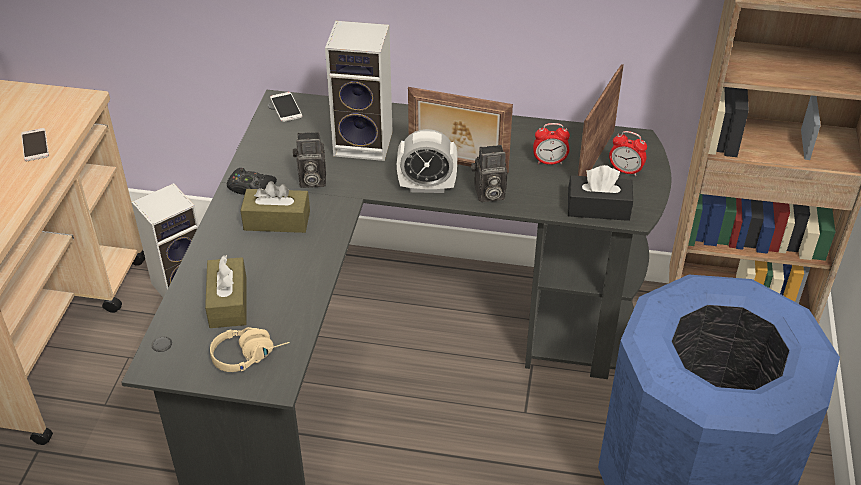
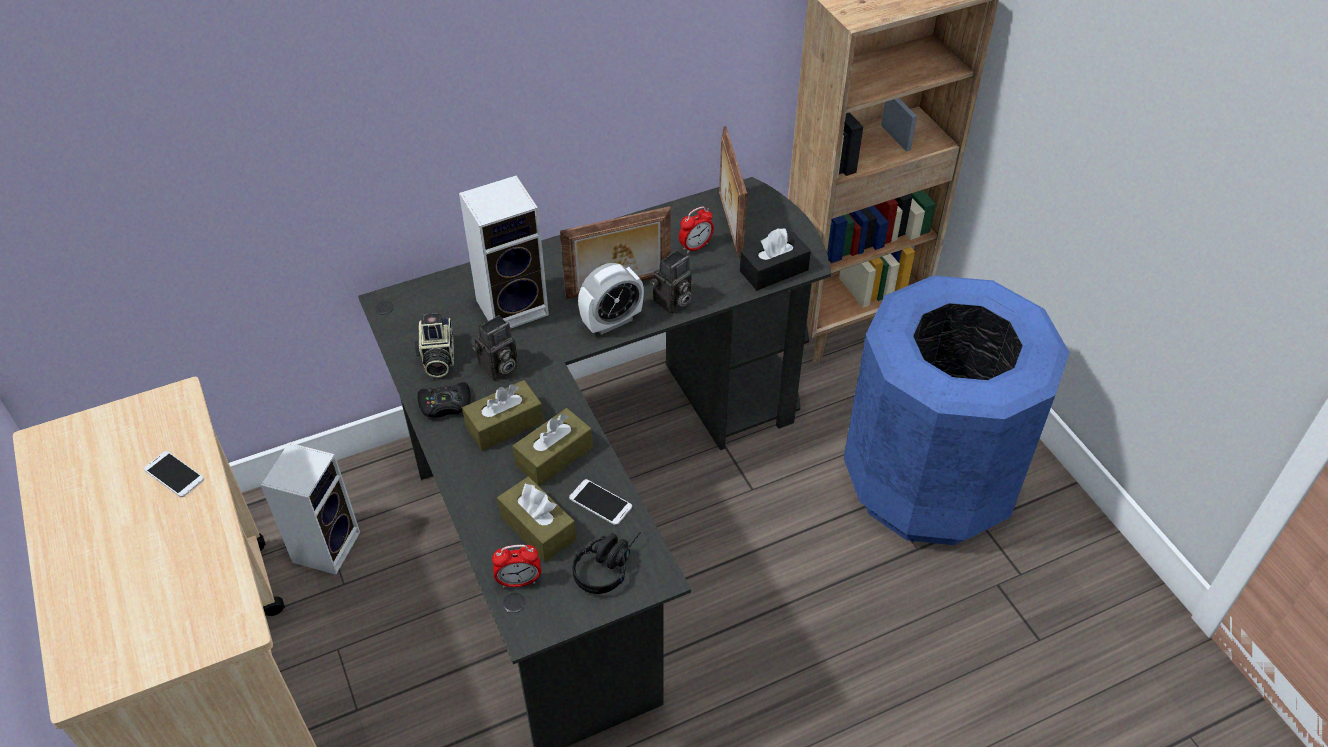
camera: 35 degrees left, 5 degrees up
(250, 355) = (608, 564): beige headphones -> black headphones
(276, 154) = (437, 358): none -> camera
(286, 107) = (399, 305): phone -> phone (600, 502)
(289, 259) = (554, 456): none -> brown tissue box
(625, 171) = (765, 225): alarm clock -> alarm clock (519, 581)

